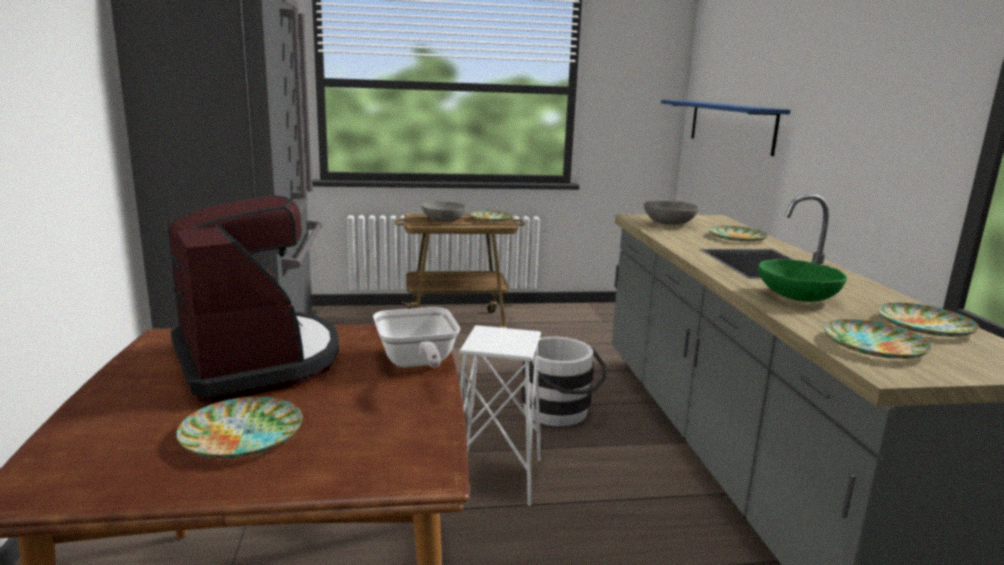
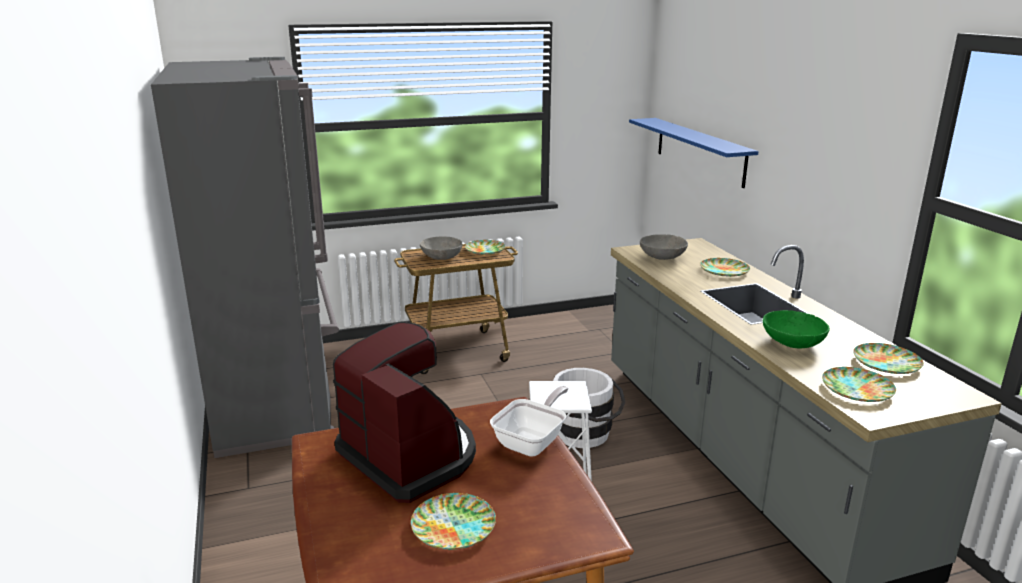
camera: 10 degrees left, 5 degrees up
(416, 363) = (533, 442): frying pan -> frying pan turned 120 degrees counterclockwise

